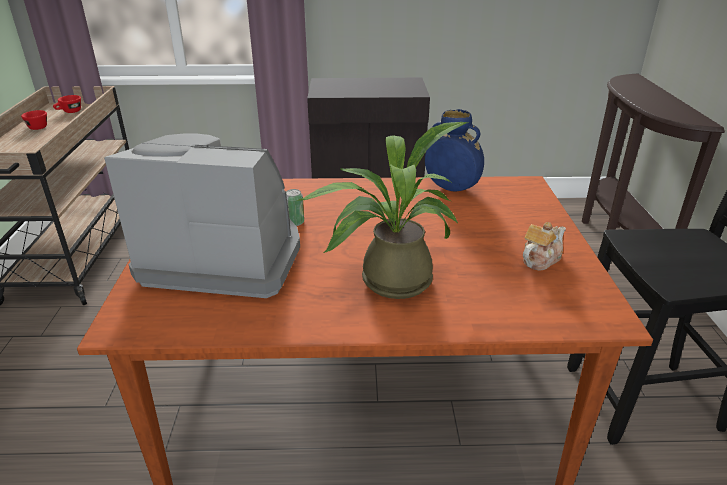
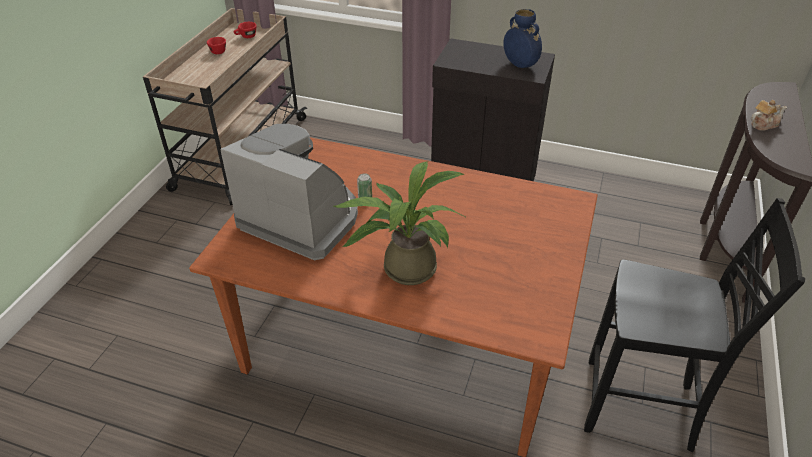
camera: 20 degrees right, 10 degrees up
(452, 188) = (507, 190): blue vase -> blue vase (520, 65)
(539, 259) = (529, 277): teapot -> teapot (763, 124)

